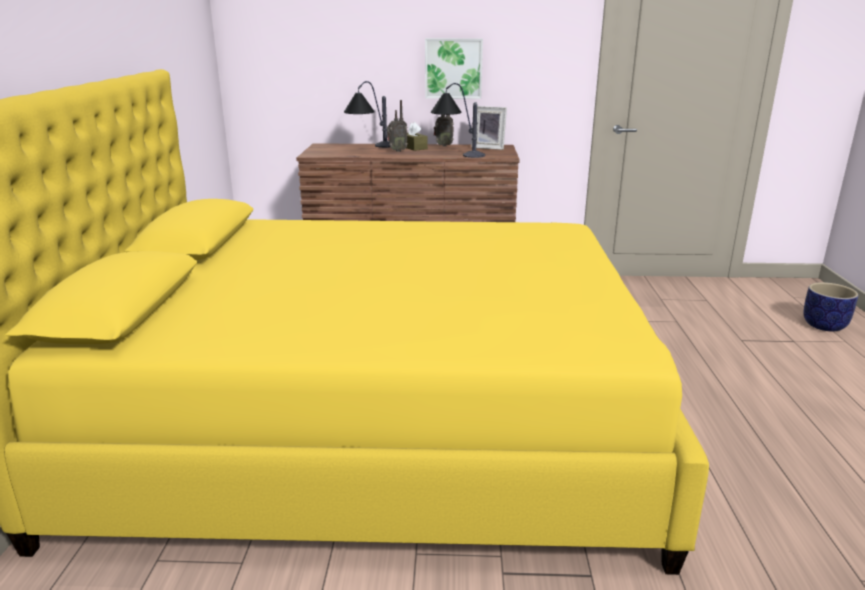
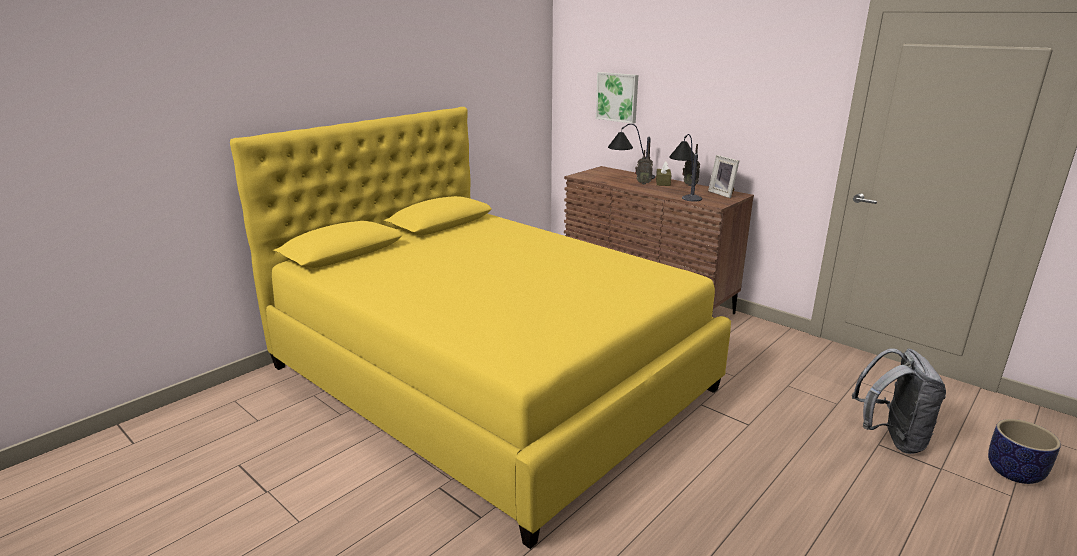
camera: 40 degrees right, 0 degrees up
(453, 68) = (711, 119): picture -> picture (618, 97)
(740, 332) = (891, 438): none -> grey backpack

